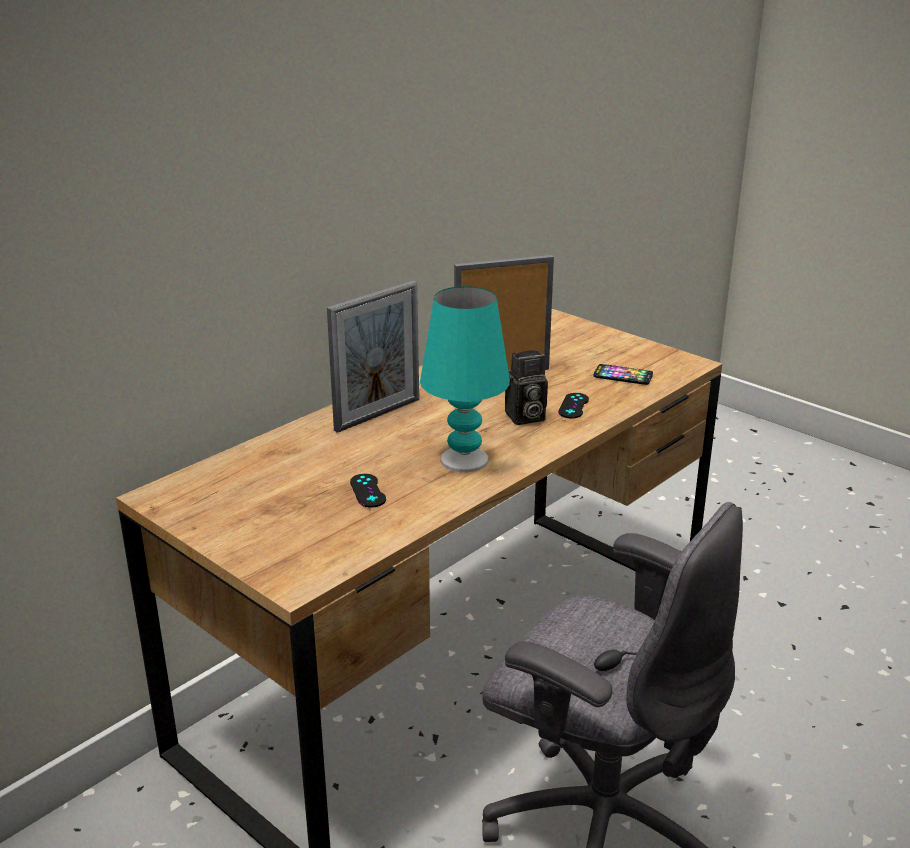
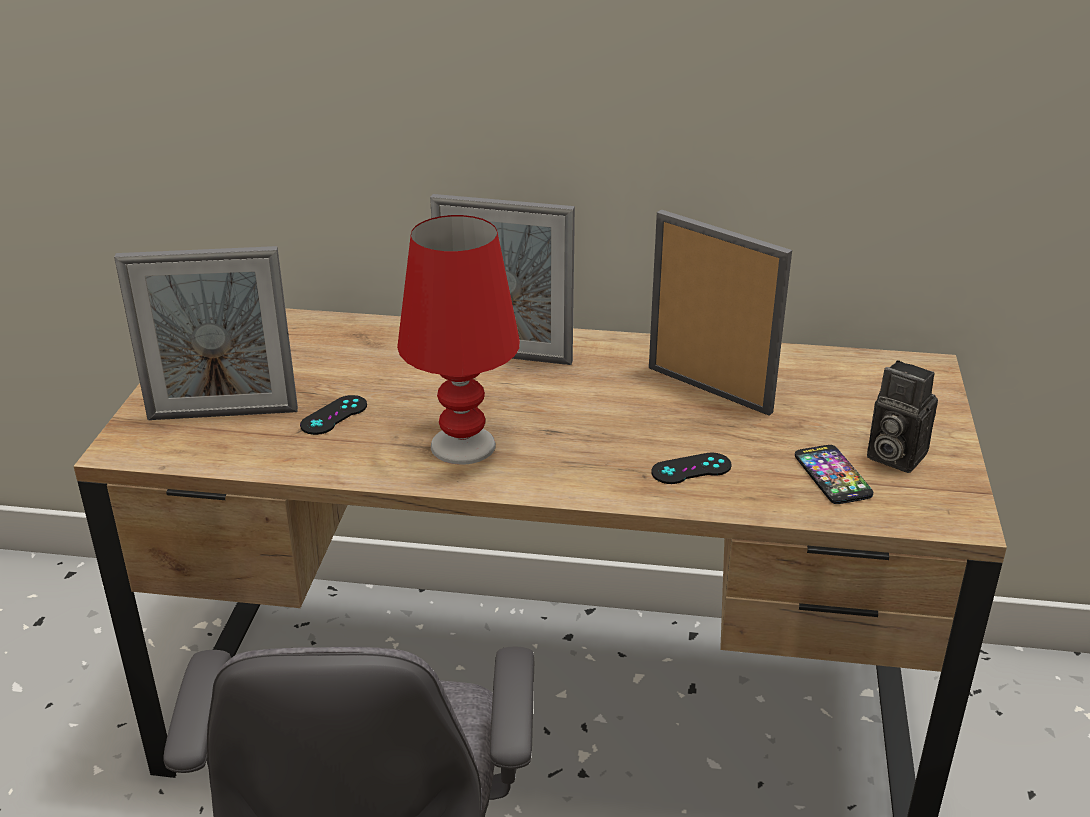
camera: 55 degrees right, 5 degrees up
(305, 531) = (223, 414): none -> picture frame
(463, 460) = (462, 445): turquoise table lamp -> red table lamp
(523, 417) = (613, 446): camera -> camera (892, 456)

